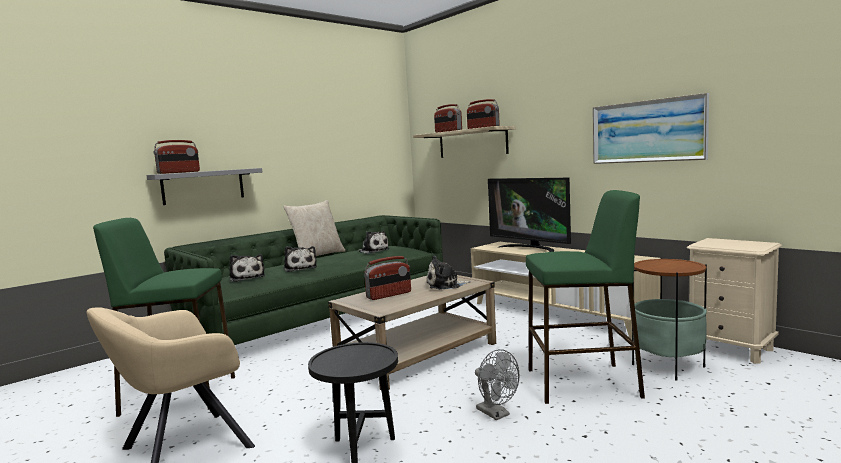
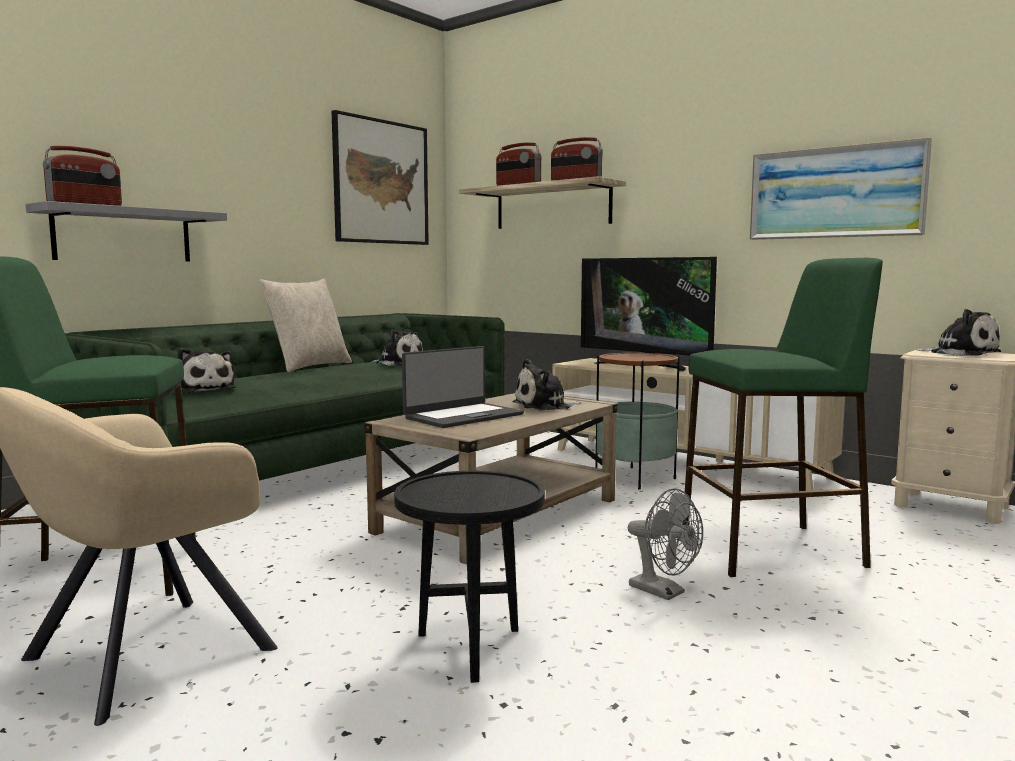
camera: 10 degrees left, 0 degrees up
(300, 268) = (290, 380): plush toy -> plush toy (961, 353)
(364, 134) = (381, 182): none -> picture
(389, 295) = (463, 416): radio -> laptop
(668, 366) = (879, 527): side table -> side table (635, 478)

